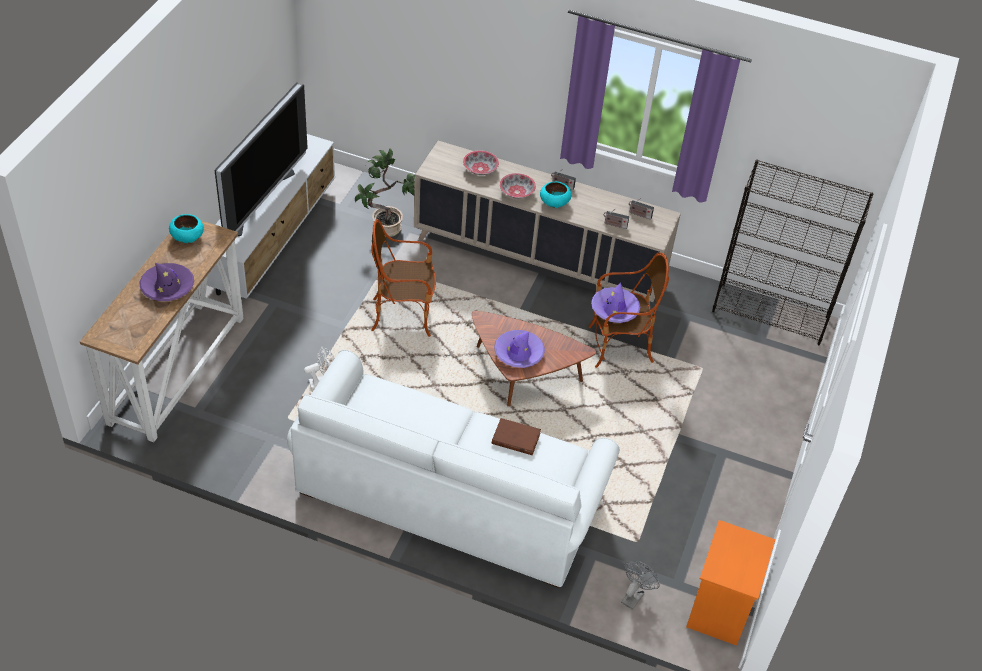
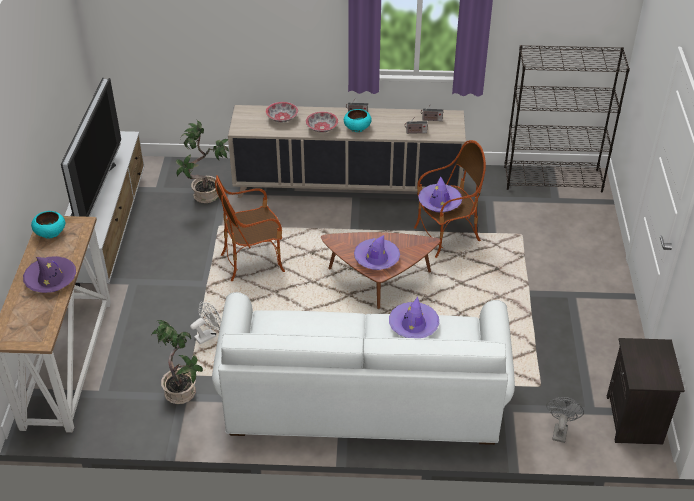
camera: 15 degrees left, 5 degrees down
(273, 434) = (182, 392): none -> potted plant
(515, 438) = (413, 325): brown book -> purple hat
(720, 611) = (635, 420): orange nightstand -> black nightstand

